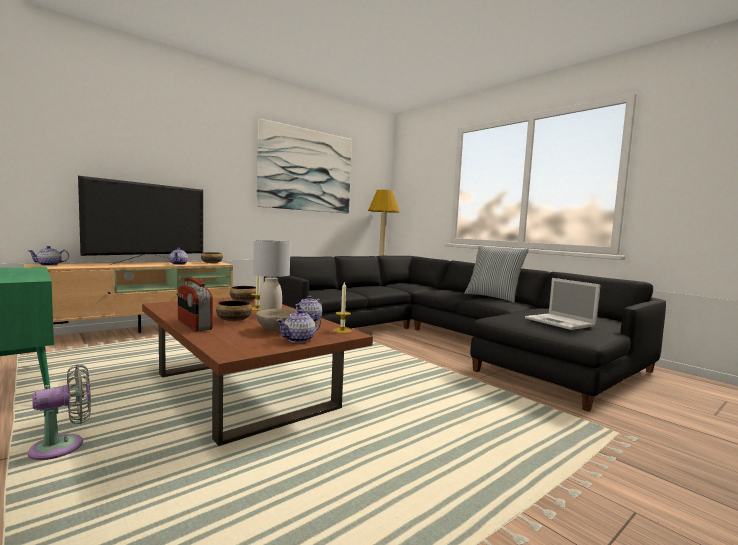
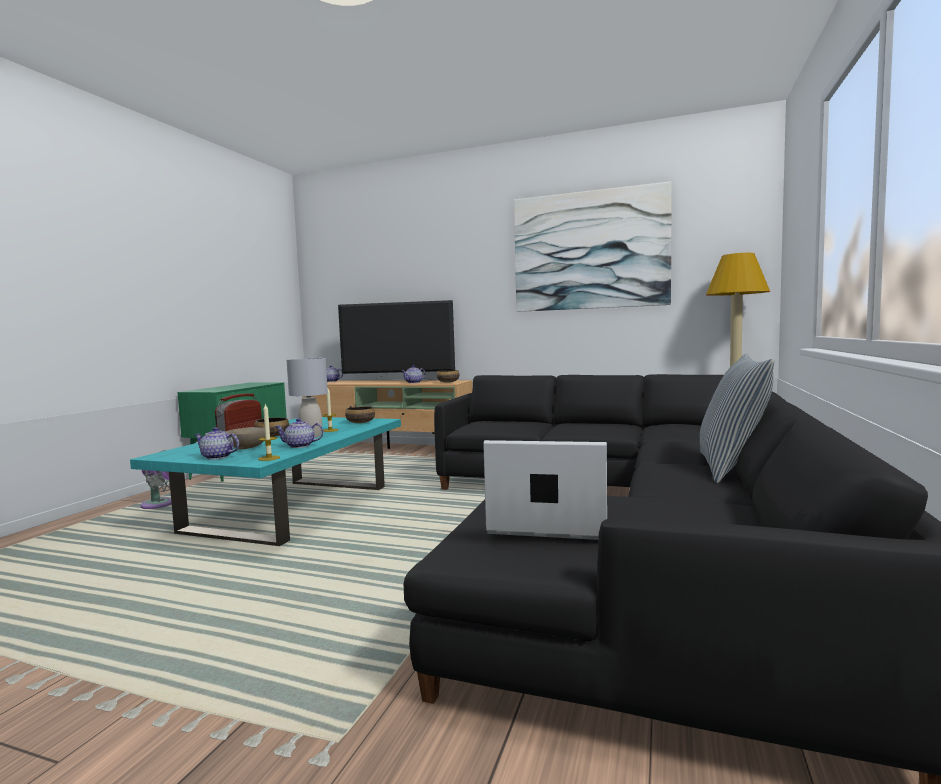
camera: 60 degrees right, 0 degrees up
(245, 390) = (292, 508): brown coffee table -> turquoise coffee table
(560, 322) = (546, 522): laptop -> laptop turned 75 degrees clockwise

